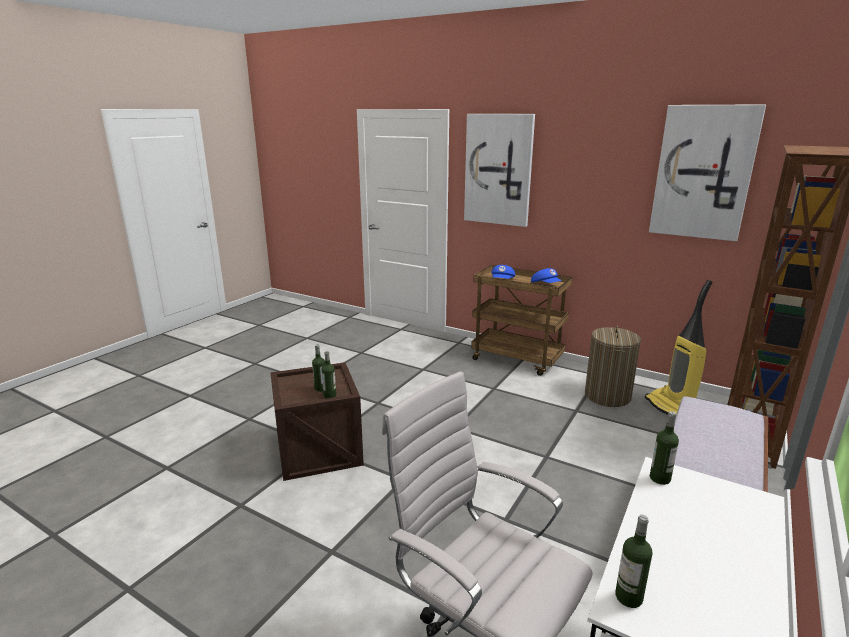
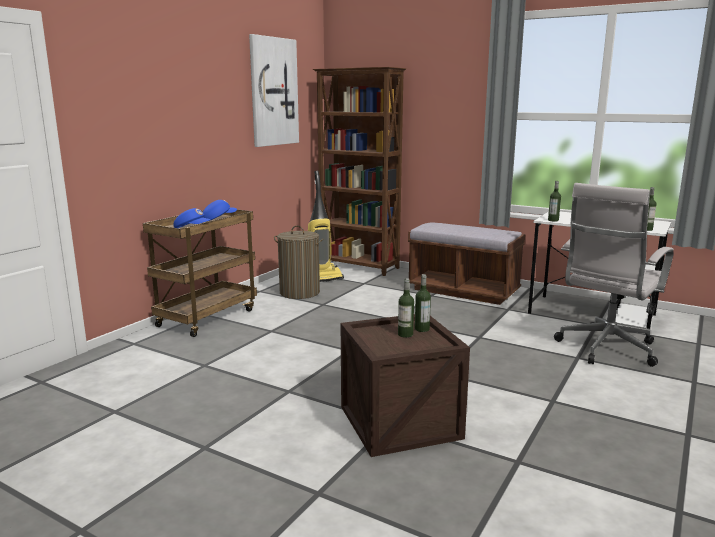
camera: 90 degrees left, 5 degrees down
(498, 170) = (123, 100): picture -> none

